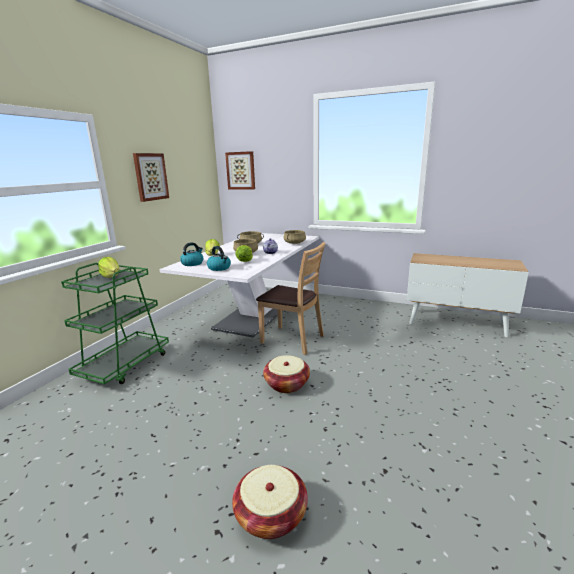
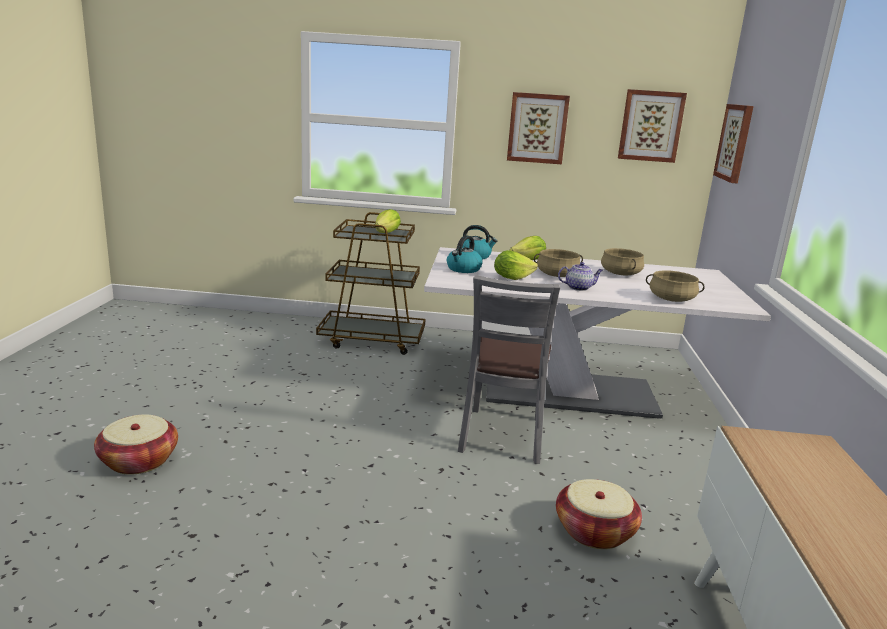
camera: 70 degrees right, 0 degrees up
(125, 365) = (372, 340): green cart -> brown cart
(195, 168) = (650, 126): none -> picture
(287, 384) = (368, 444): basket -> basket (594, 531)
(293, 340) = (502, 435): brown chair -> grey chair

